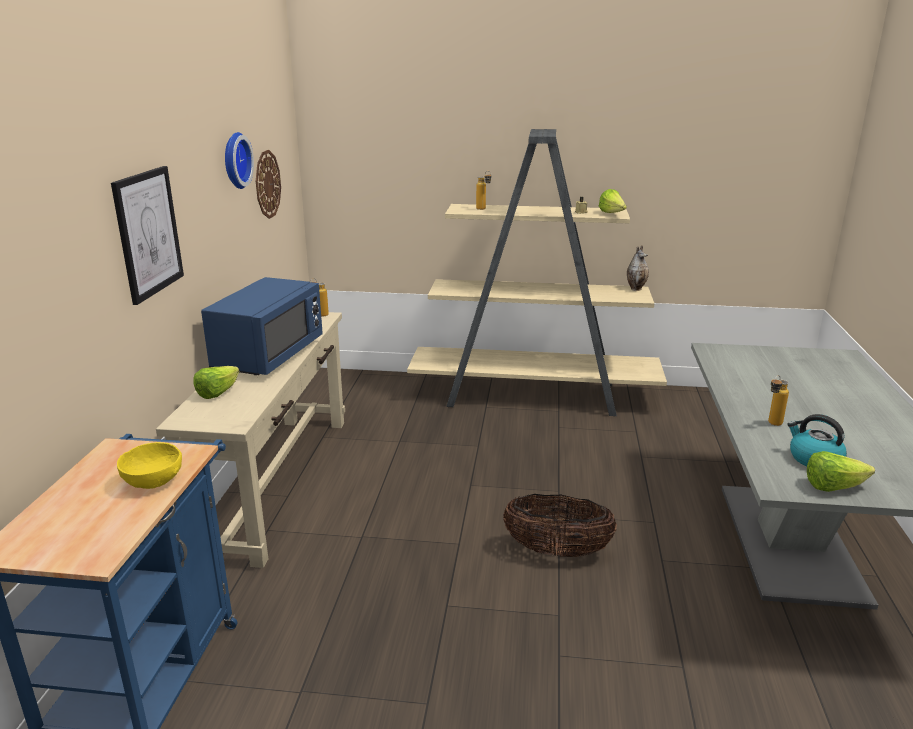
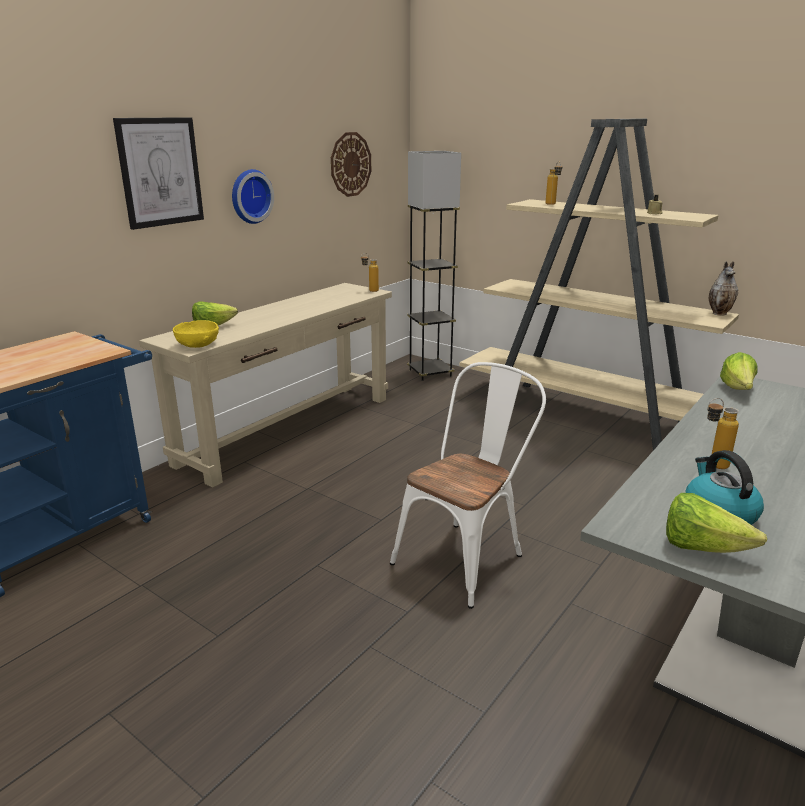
camera: 30 degrees right, 0 degrees up
(154, 481) = (55, 361): yellow bowl -> yellow bowl (197, 345)
(234, 160) = (300, 132): wall clock -> wall clock (249, 196)
(269, 355) = (288, 310): blue microwave -> none
(359, 384) = (430, 373): none -> grey floor lamp
(557, 551) = (466, 556): basket -> white chair
(612, 214) = (689, 217): lettuce -> lettuce (737, 389)

